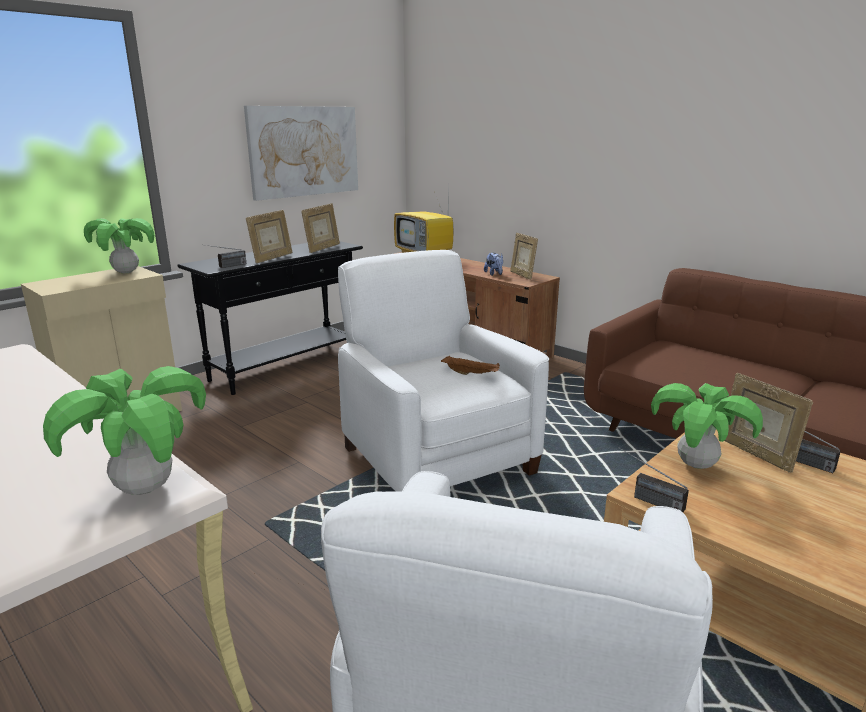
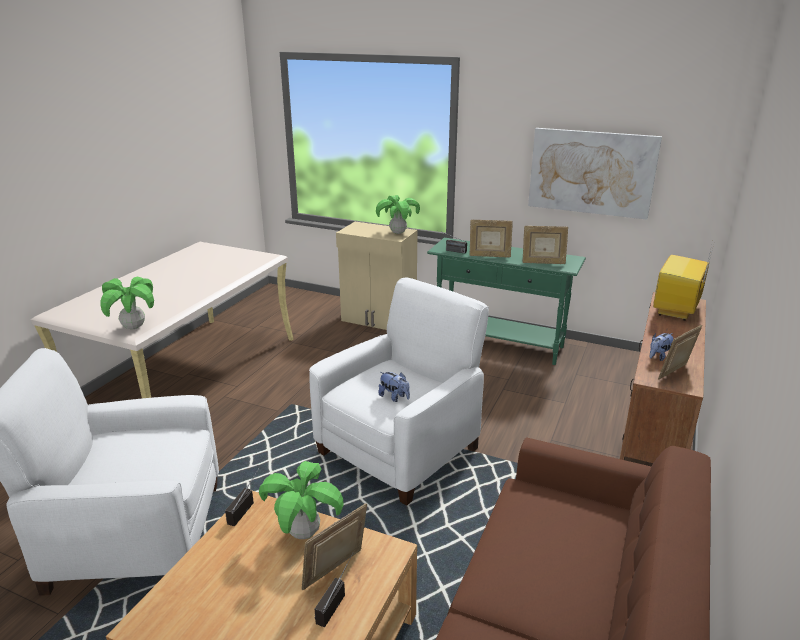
camera: 70 degrees right, 5 degrees up
(286, 367) = (499, 344): black console table -> green console table
(471, 374) = (394, 397): brown tray -> plush toy

